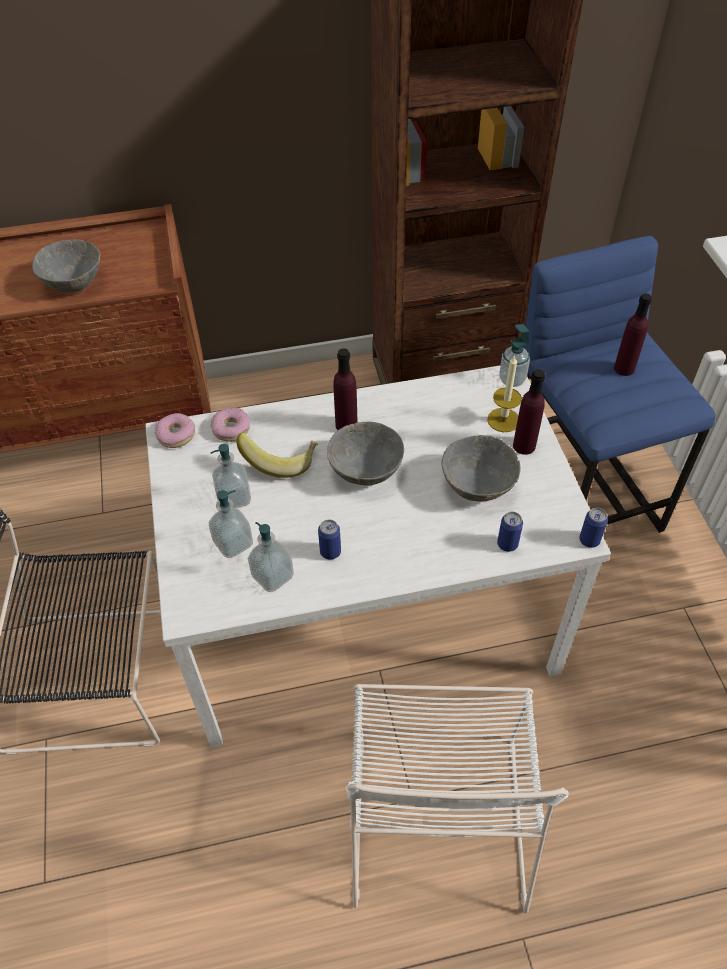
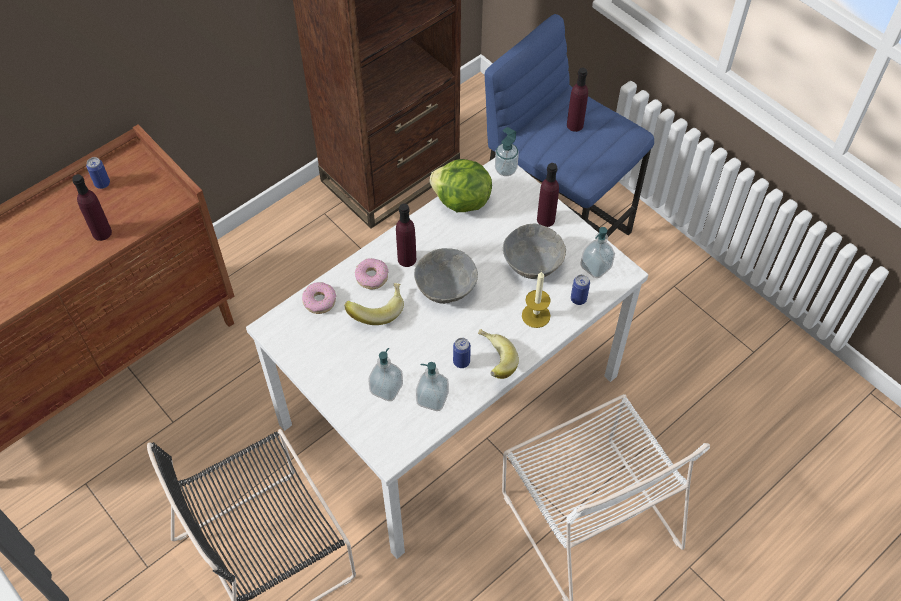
camera: 30 degrees left, 5 degrees up
(74, 283) = (102, 232): grey bowl -> purple bottle
(176, 435) = (279, 325): donut -> donut (372, 277)
(234, 497) = (362, 354): soap dispenser -> soap dispenser (595, 267)
(364, 567) = (492, 362): none -> banana
(442, 393) = (461, 202): none -> lettuce
(503, 420) = (519, 205): candle -> candle (536, 315)
(589, 540) = (630, 271): can -> can (102, 183)

